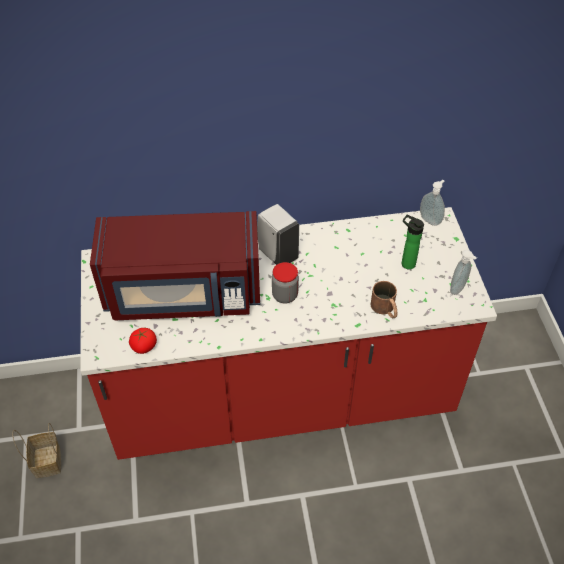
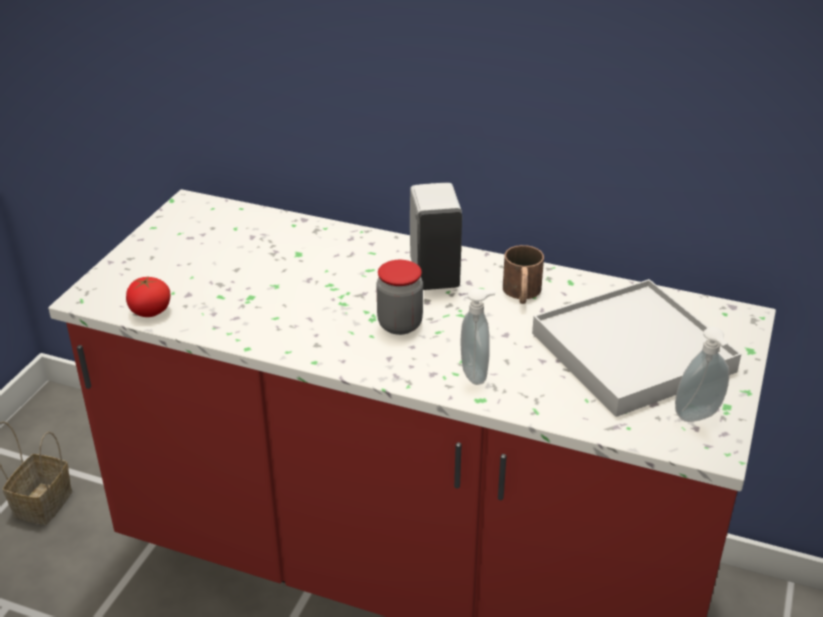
camera: 30 degrees right, 15 degrees down
(183, 293) = (260, 273): red microwave -> none
(385, 309) = (544, 397): brown mug -> brown mug (522, 294)
(406, 263) = (632, 352): bottle -> white tray
(430, 220) = (723, 313): soap dispenser -> soap dispenser (476, 374)

